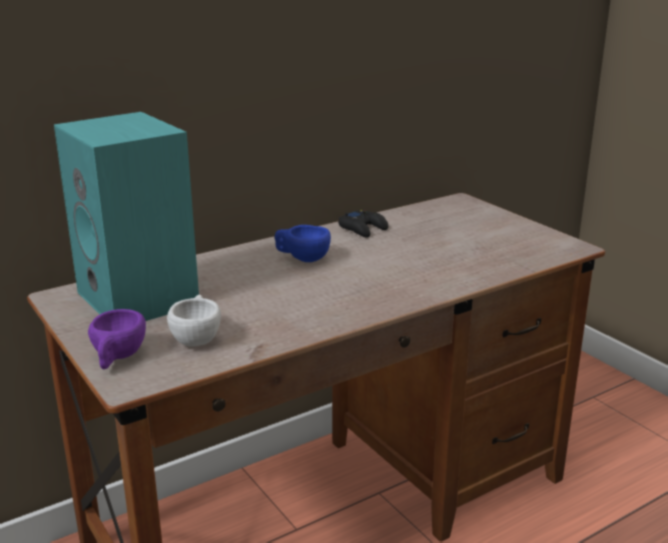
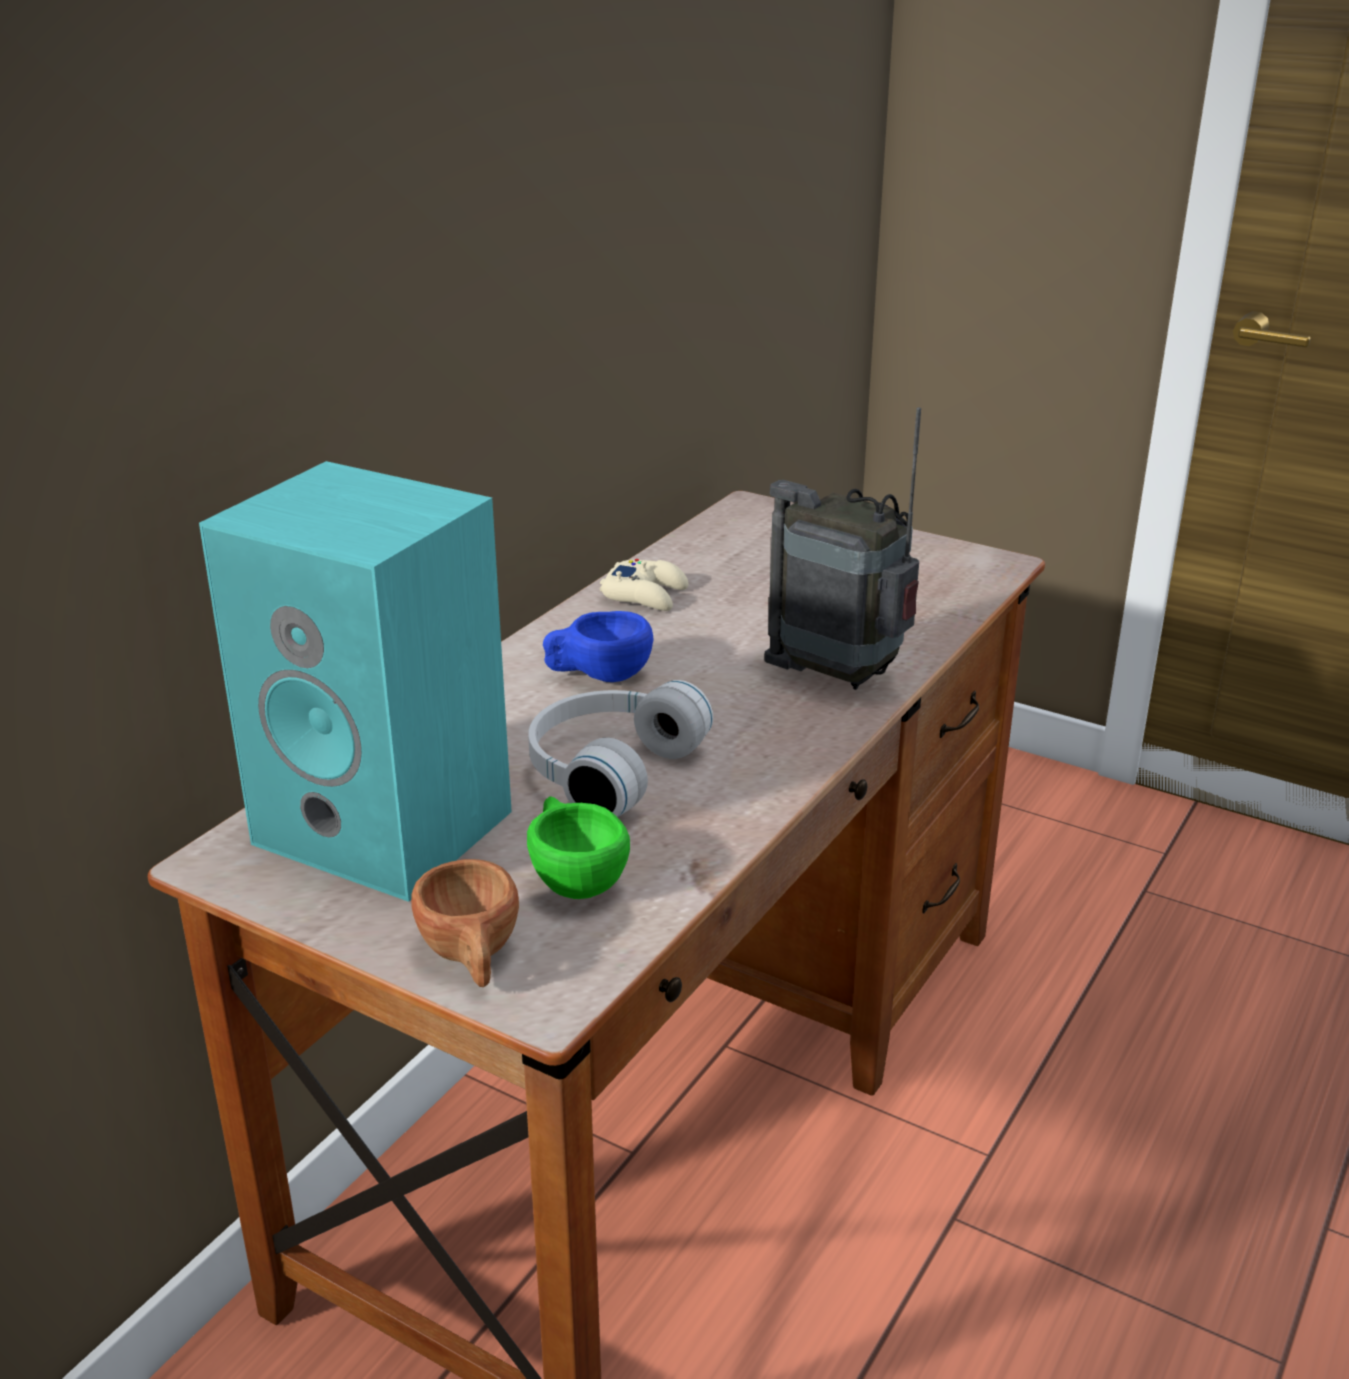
camera: 25 degrees left, 5 degrees up
(117, 358) = (472, 957): purple cup -> brown cup
(197, 337) = (573, 877): white cup -> green cup
(262, 297) = (607, 769): none -> white headphones
(363, 229) = (645, 595): black game controller -> beige game controller
(424, 281) = (839, 676): none -> radio

